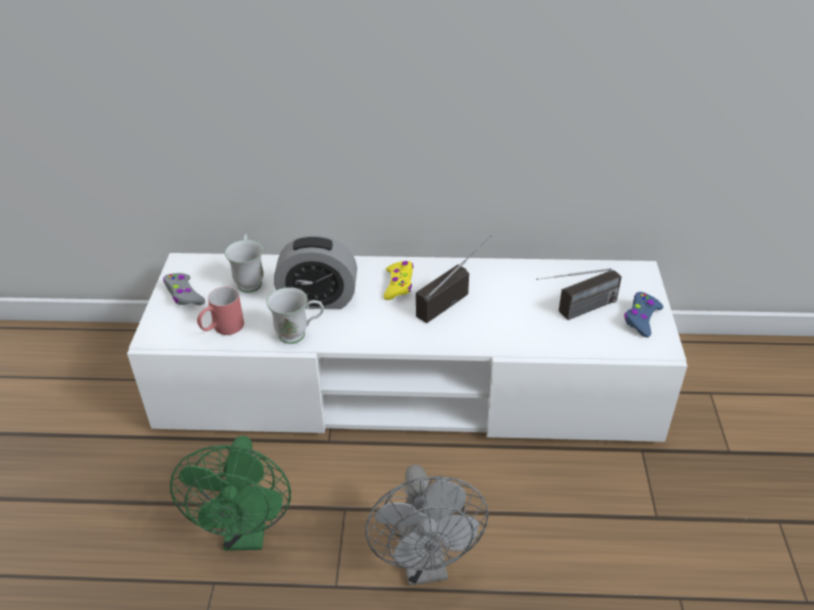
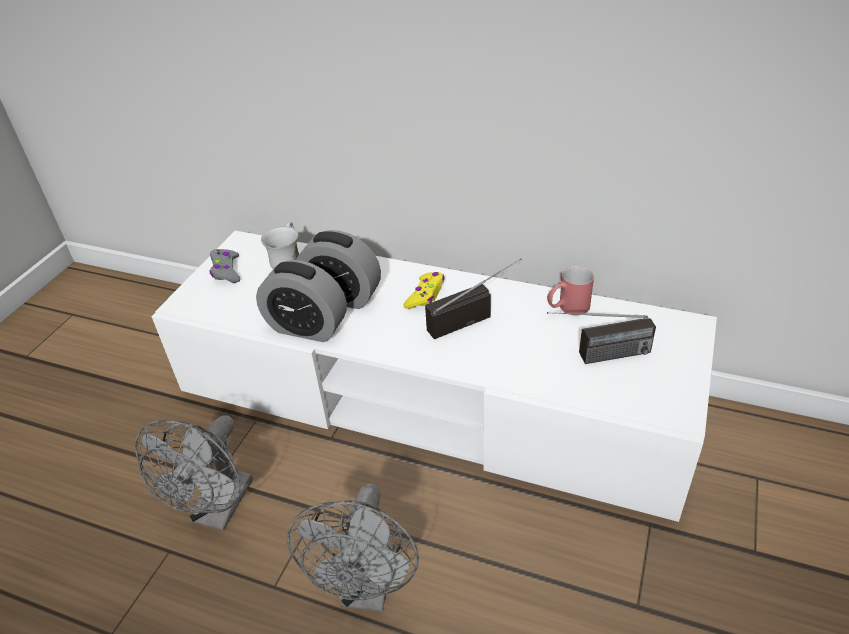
camera: 20 degrees right, 0 degrees up
(222, 329) = (242, 308): red mug -> red mug (567, 308)
(247, 533) = (218, 511): green fan -> grey fan
(299, 335) = (307, 328): white mug -> alarm clock
(641, 319) = (670, 378): blue game controller -> none

